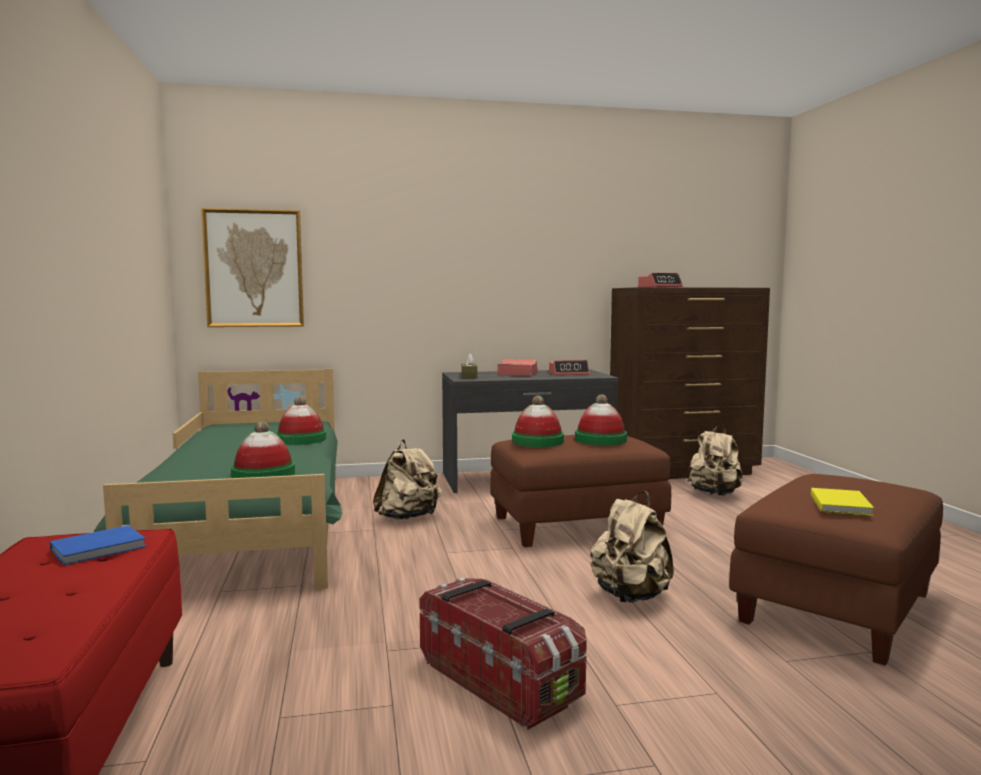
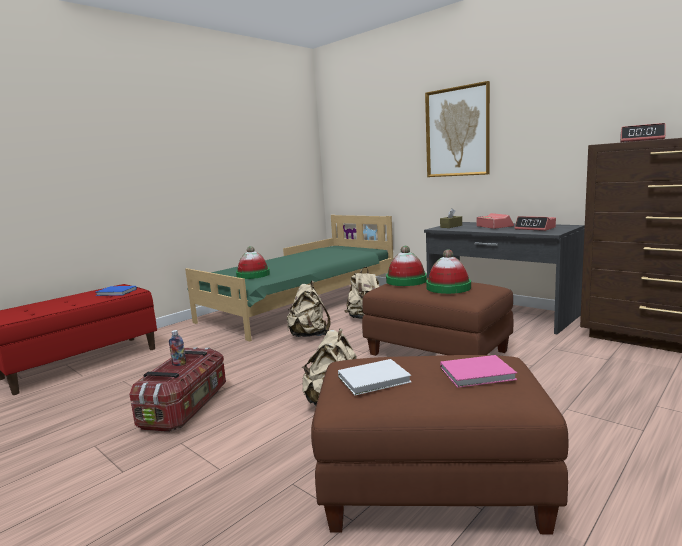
camera: 55 degrees right, 5 degrees up
(254, 268) = (353, 152): picture -> picture (457, 132)
(301, 439) = (328, 259): hat -> none
(488, 607) = (179, 364): none -> bottle
(714, 494) = (630, 368): beige backpack -> beige backpack (309, 335)
(841, 504) = (376, 379): yellow book -> white book
(860, 482) = (479, 374): none -> pink book

